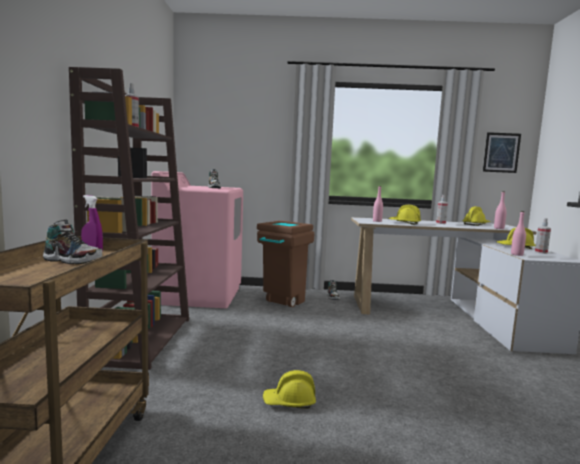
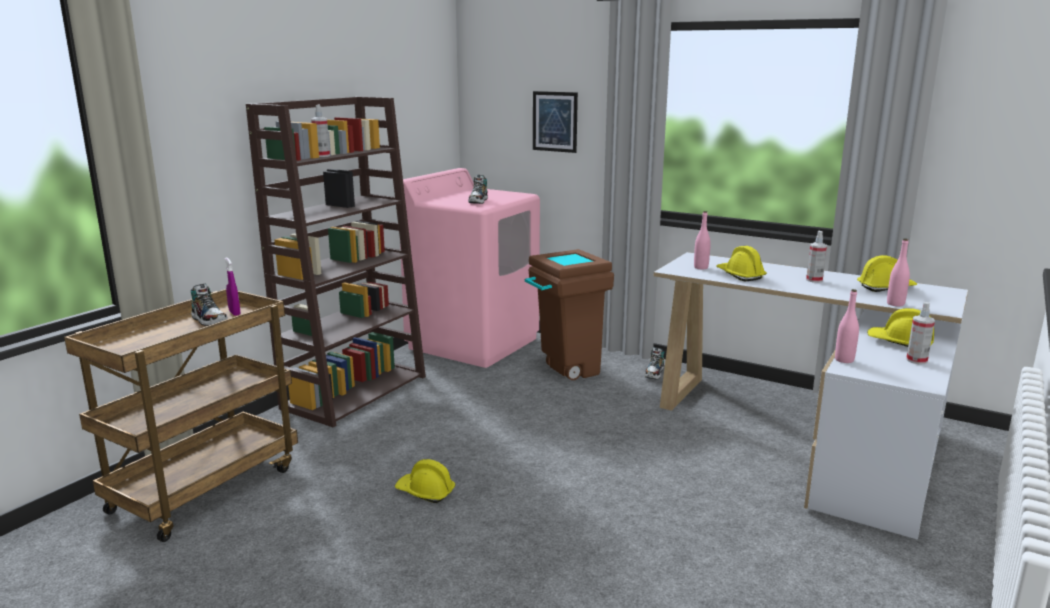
camera: 30 degrees right, 10 degrees up
(501, 152) = (992, 146): picture -> picture (555, 121)

